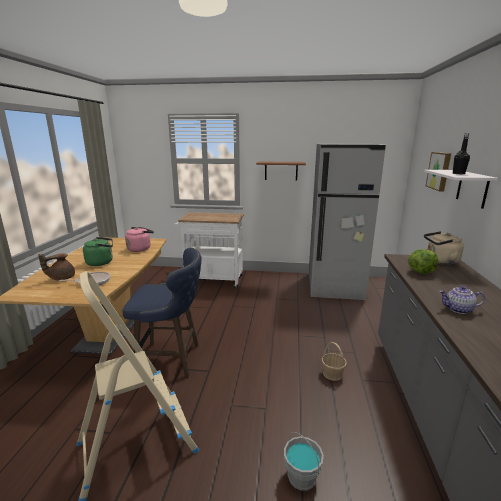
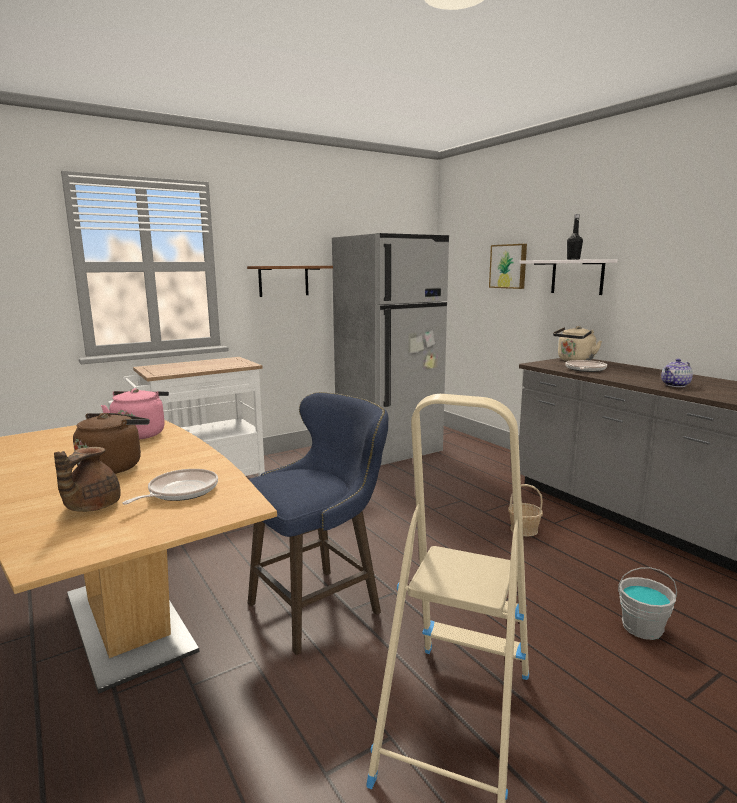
camera: 40 degrees left, 5 degrees down
(101, 262) = (113, 466): green kettle -> brown kettle
(421, 272) = (585, 369): lettuce -> frying pan

